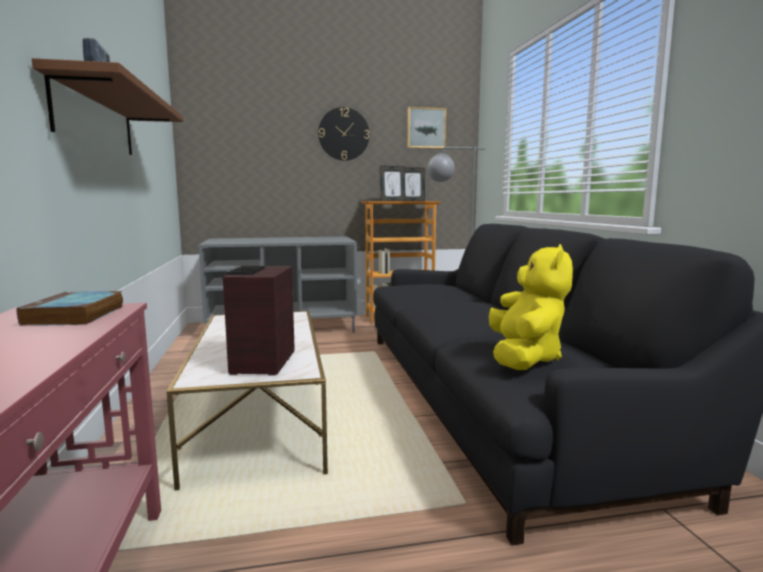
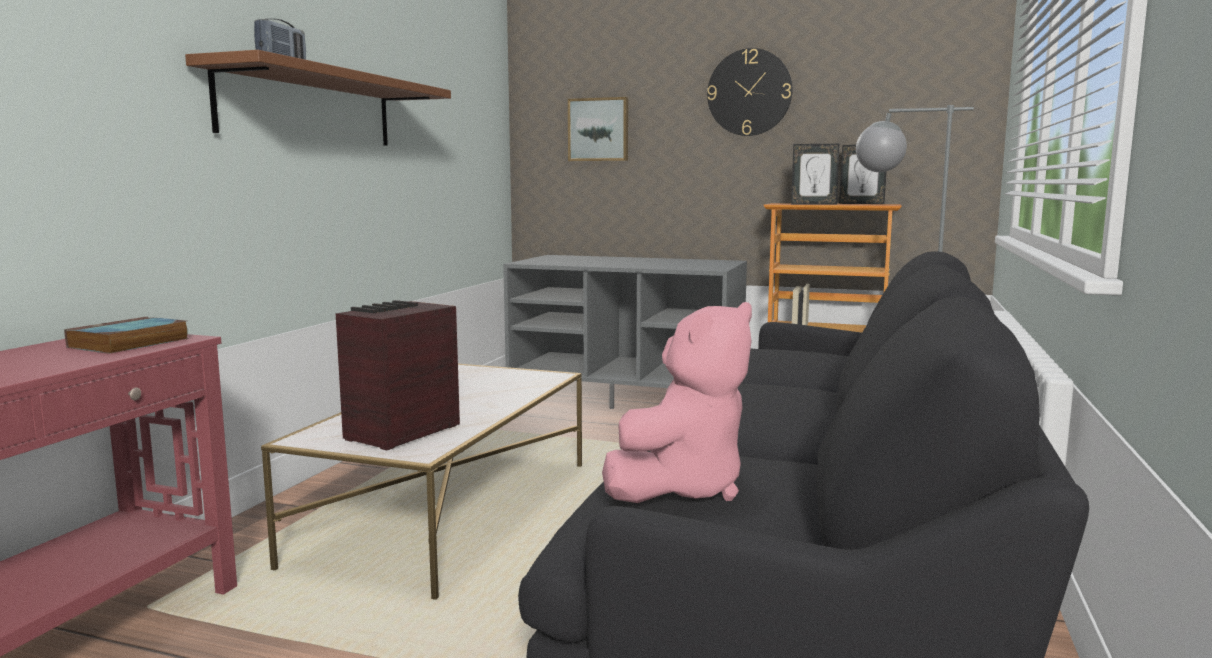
camera: 30 degrees right, 0 degrees up
(426, 128) = (899, 73): picture -> picture (599, 130)
(524, 358) = (682, 487): yellow plush toy -> pink plush toy

